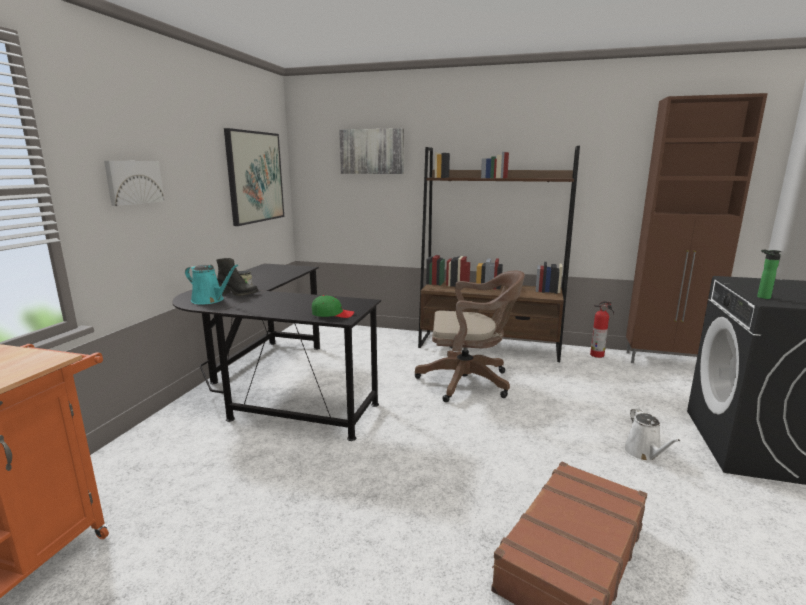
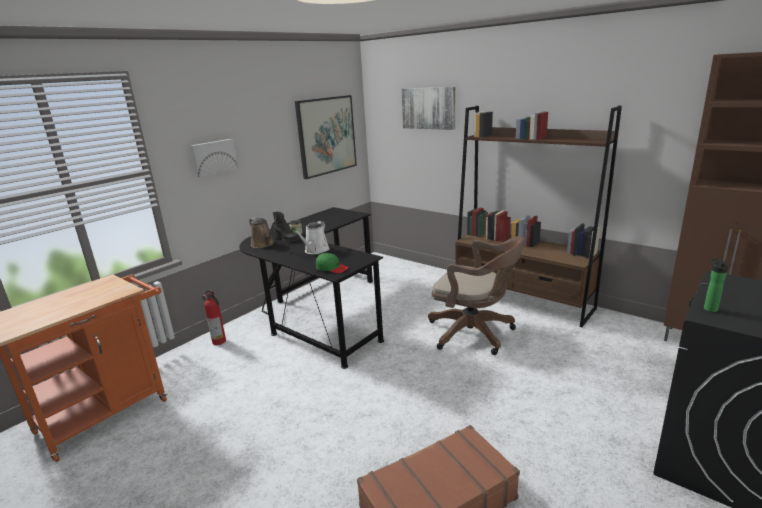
camera: 25 degrees right, 5 degrees up
(210, 300) = (264, 244): turquoise watering can -> brown watering can
(598, 355) = (632, 325): fire extinguisher -> fire extinguisher (219, 341)
(644, 454) = (585, 436): white watering can -> white watering can (315, 251)

